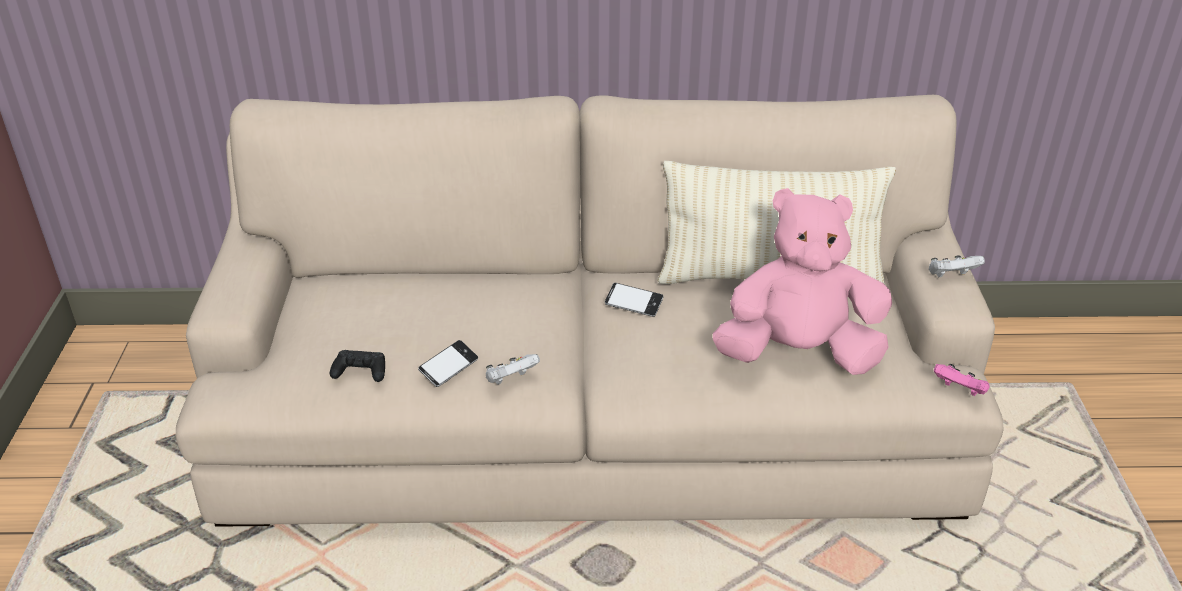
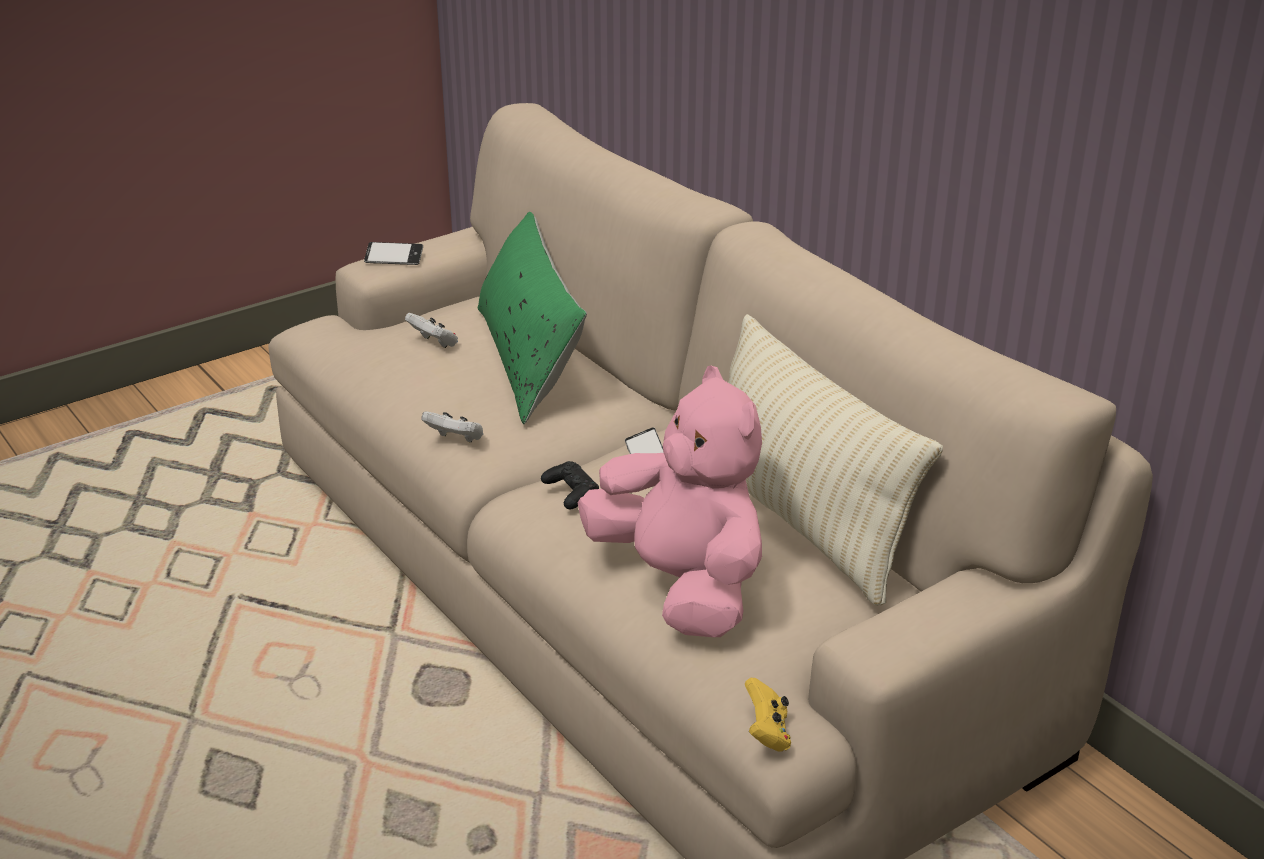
camera: 55 degrees right, 5 degrees down
(360, 371) = (387, 366): black game controller -> black game controller (571, 492)
(441, 299) = (529, 359): none -> green pillow
(448, 367) = (437, 402): phone -> phone (394, 258)
(951, 276) = (925, 625): white game controller -> white game controller (434, 344)
(959, 391) = (767, 733): pink game controller -> yellow game controller

